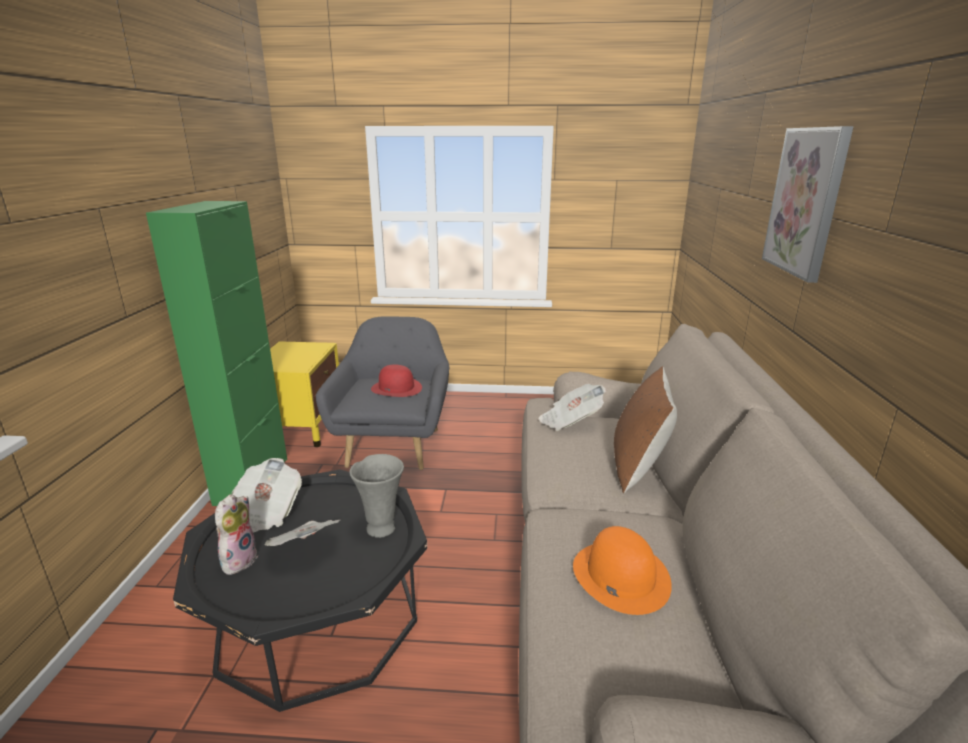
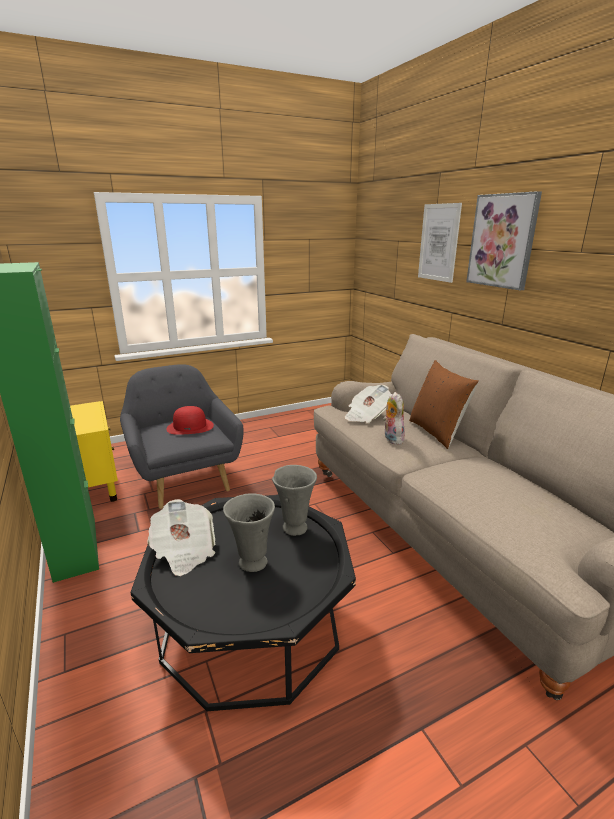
camera: 30 degrees left, 0 degrees up
(238, 559) = (204, 593): plush toy -> plush toy (391, 439)
(305, 547) = (252, 562): newspaper -> grey vase
(620, 575) = (505, 491): orange hat -> none
(750, 196) = (438, 242): none -> picture

